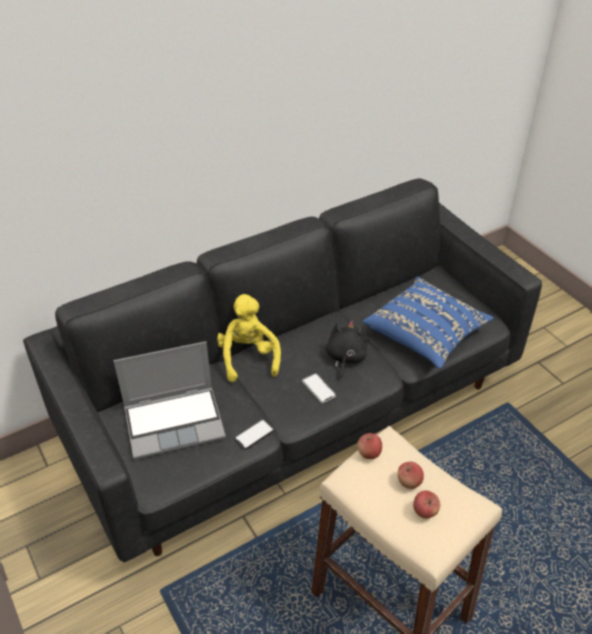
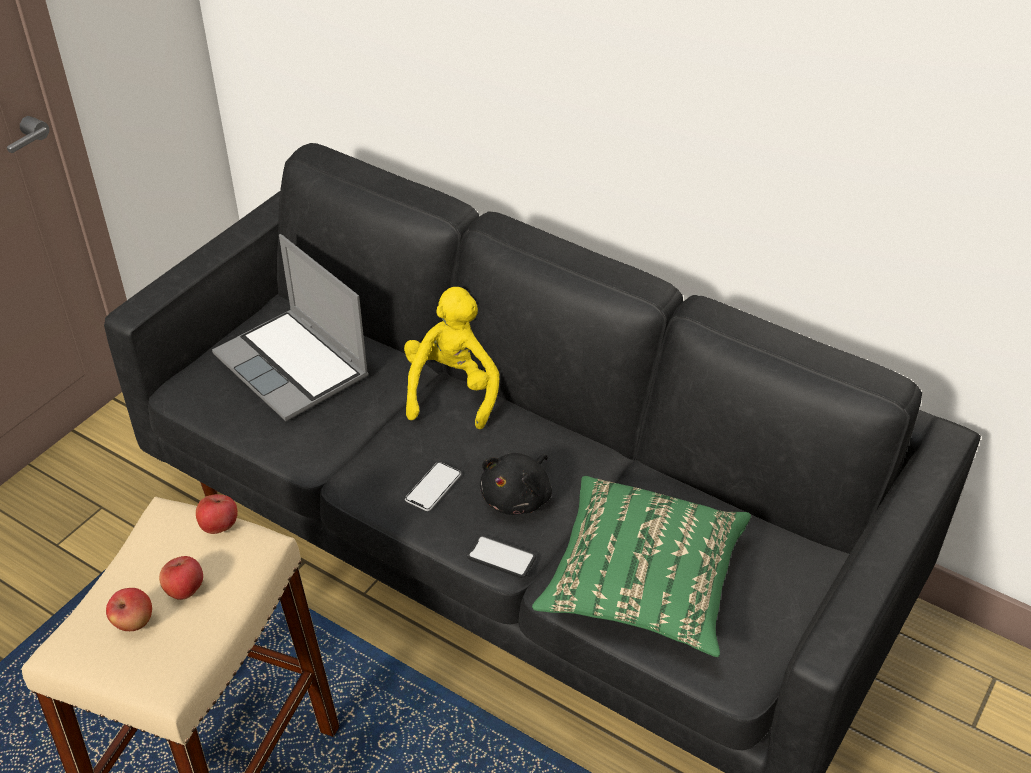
camera: 65 degrees right, 0 degrees up
(247, 357) = (453, 390): yellow plush toy -> yellow plush toy turned 45 degrees counterclockwise
(254, 434) = (309, 449): phone -> phone (501, 557)
(345, 358) = (518, 497): black plush toy -> black plush toy turned 135 degrees clockwise
(425, 334) = (642, 584): blue pillow -> green pillow

